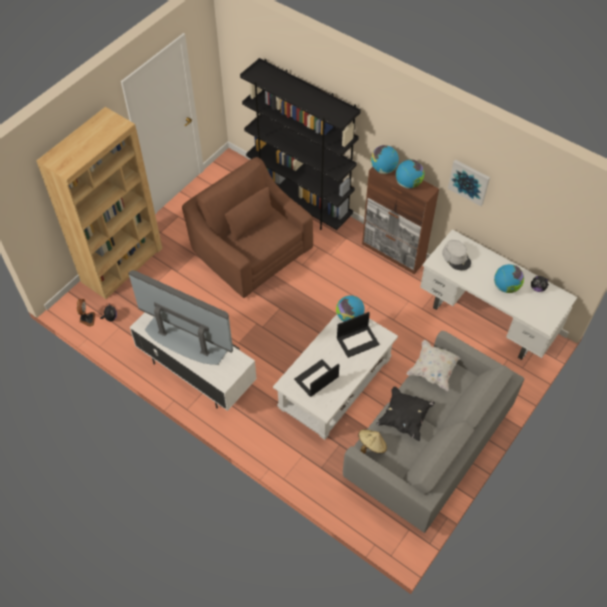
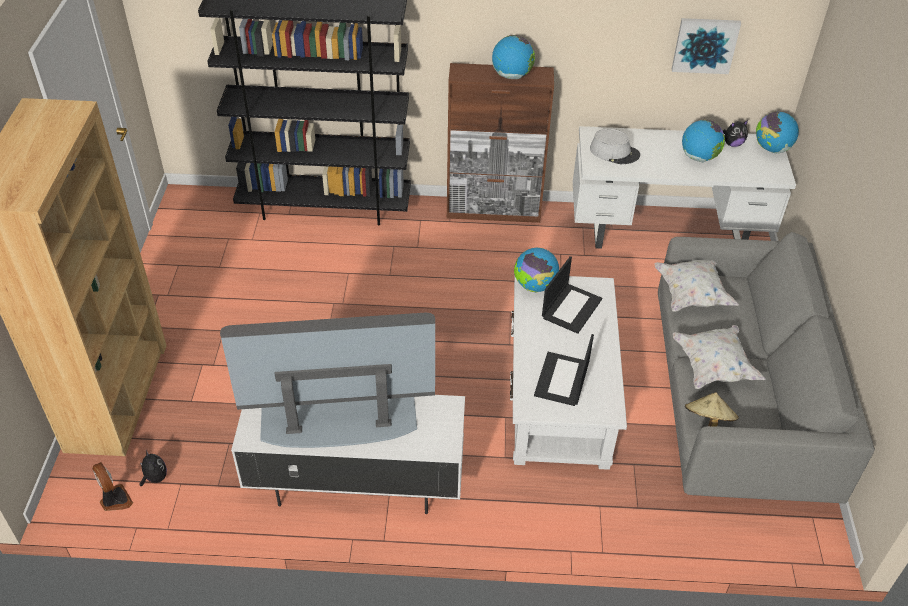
camera: 35 degrees left, 10 degrees down
(251, 250) = (304, 289): brown armchair -> none
(383, 169) = (466, 72): globe -> globe (772, 149)
(404, 418) = (713, 367): black pillow -> white pillow
(469, 182) = (599, 33): picture -> picture (705, 45)

